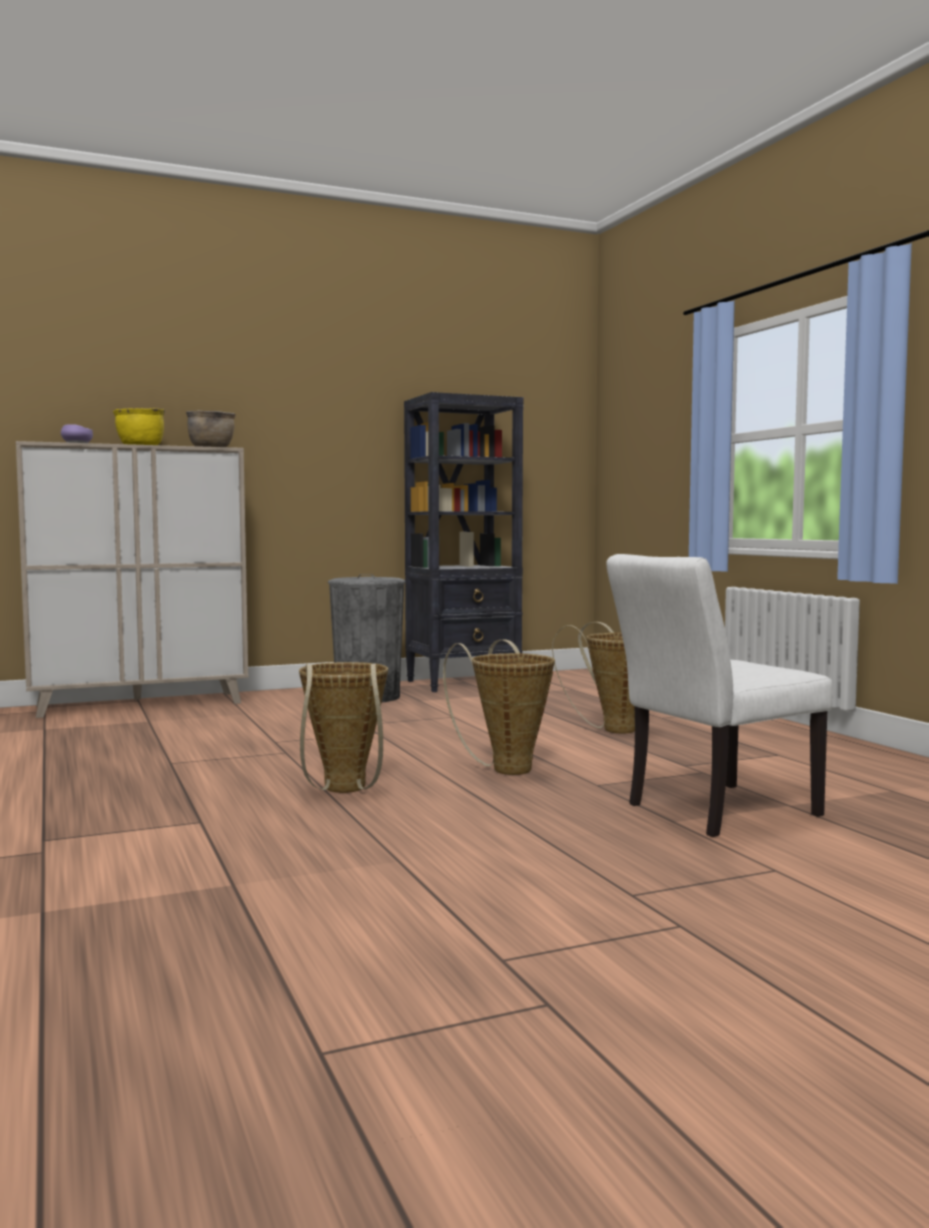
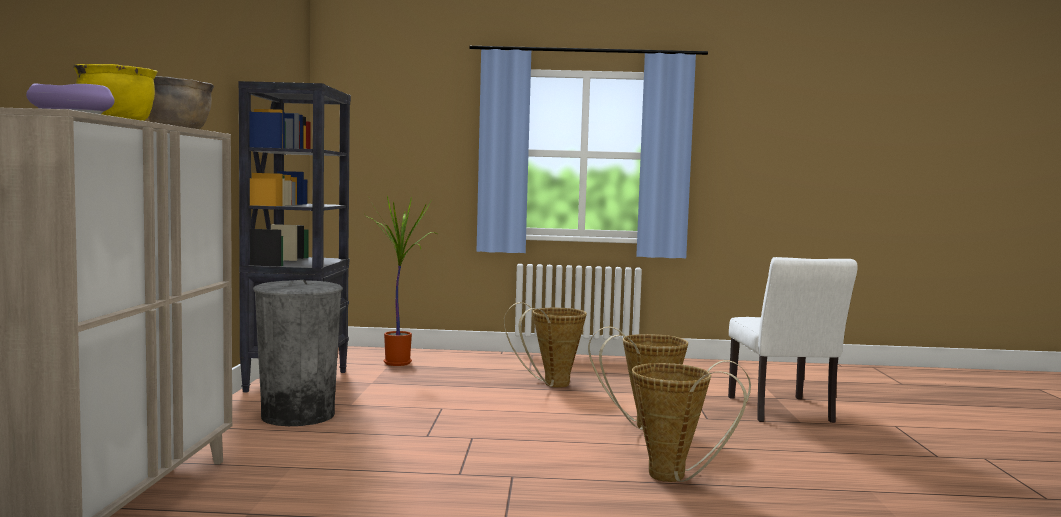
camera: 65 degrees left, 0 degrees up
(586, 689) = (398, 363): none -> potted plant

